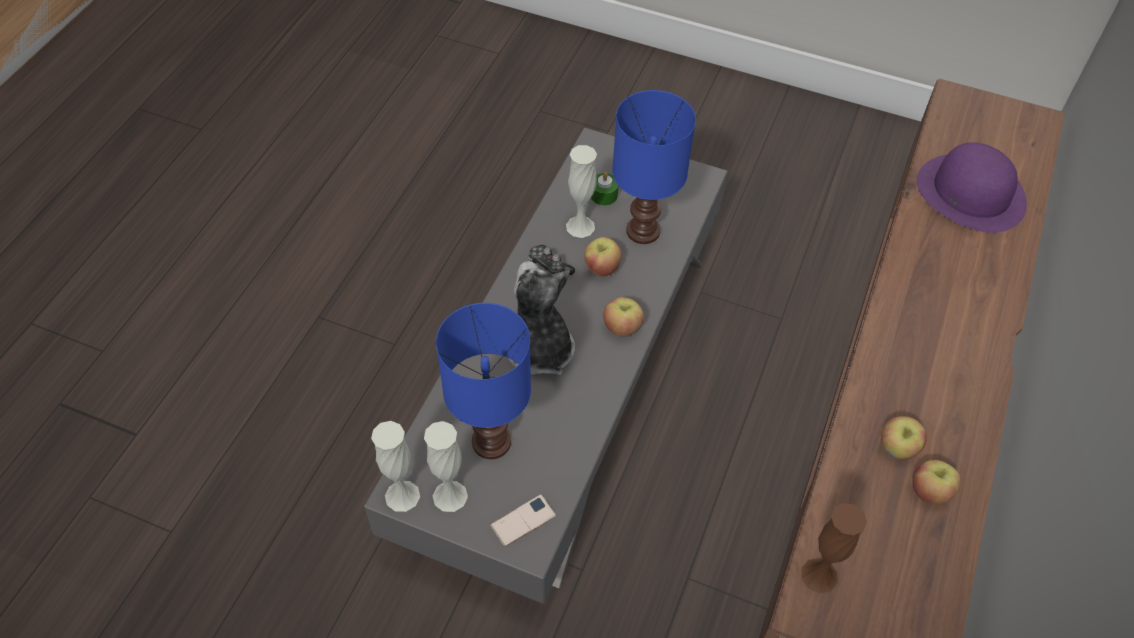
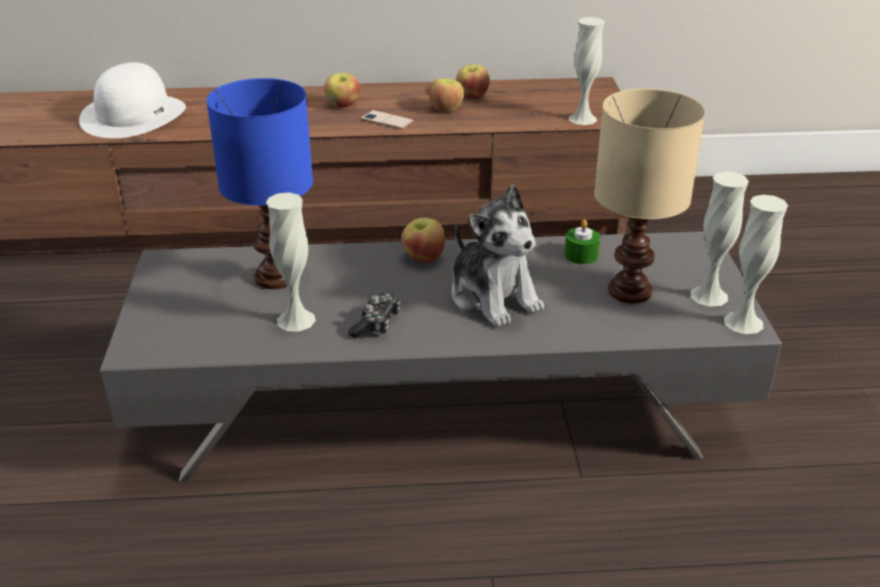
camera: 115 degrees left, 20 degrees down
(491, 443) = (631, 291): blue table lamp -> beige table lamp
(523, 520) = (682, 252): phone -> phone (387, 120)
(539, 347) = (493, 297): plush toy -> plush toy turned 75 degrees counterclockwise
(601, 268) = (351, 289): apple -> apple (343, 105)
(604, 195) = (231, 317): green candle -> green candle (581, 255)
(819, 575) = (582, 119): brown vase -> white vase
(971, 193) = (133, 115): purple hat -> white hat

